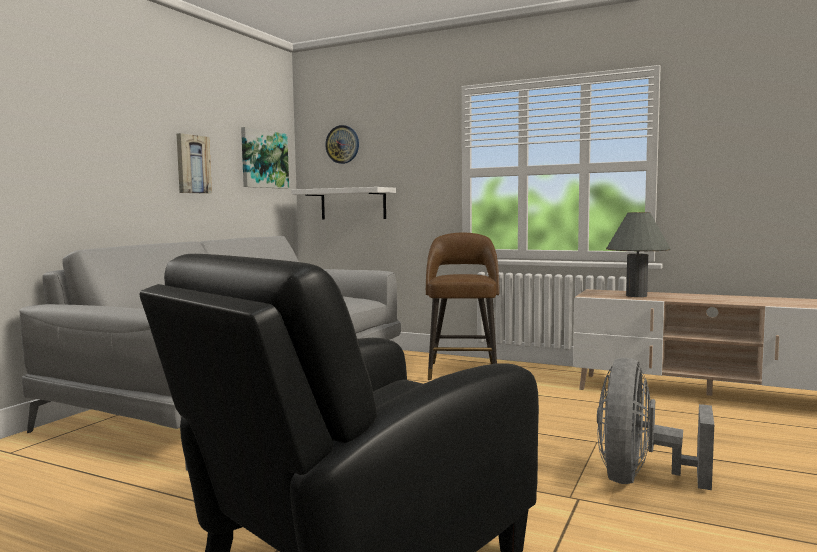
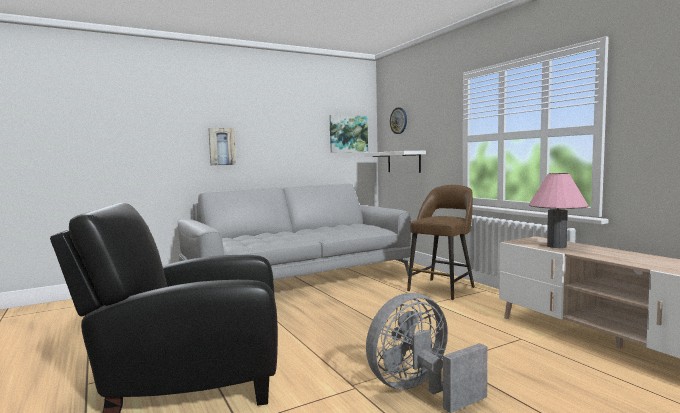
camera: 35 degrees right, 0 degrees up
(192, 164) = (291, 141): picture -> picture (221, 146)
(636, 295) = (556, 246): grey table lamp -> pink table lamp

